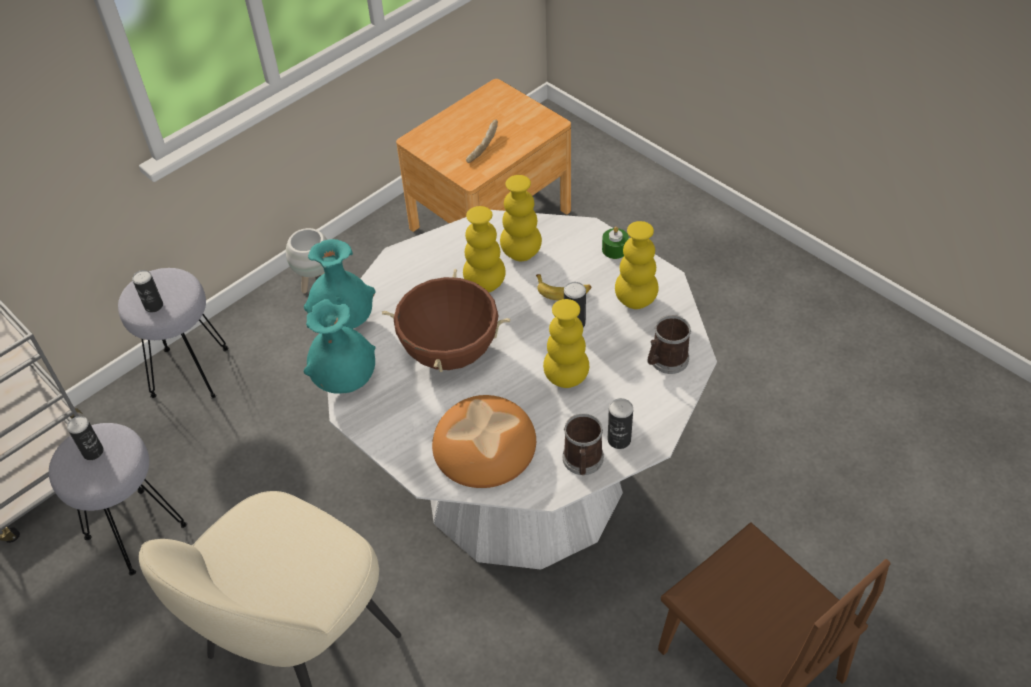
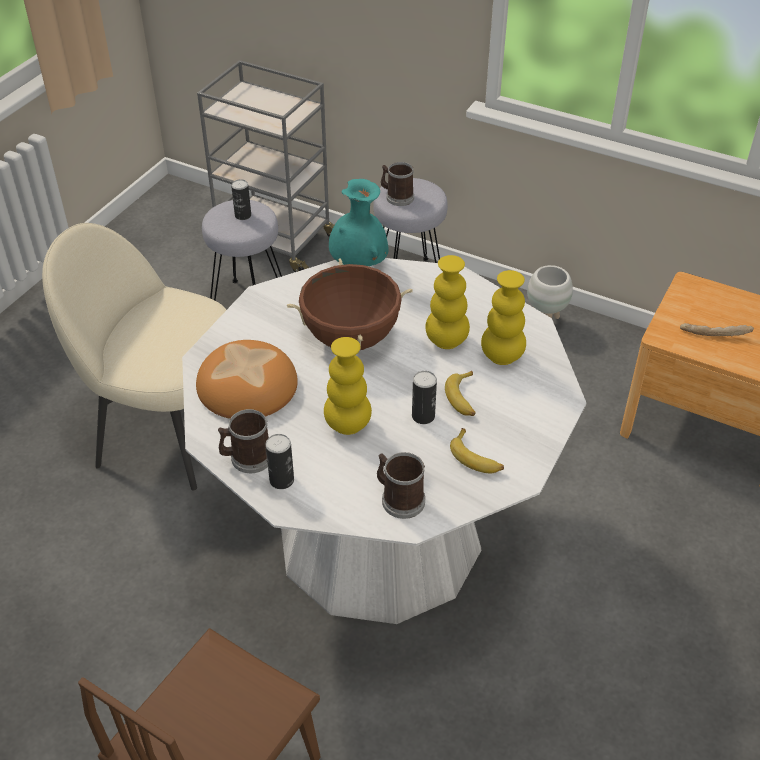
camera: 70 degrees right, 5 degrees down
(154, 306) = (397, 197): can -> mug
(345, 381) = (294, 283): turquoise vase -> none
(615, 249) = (544, 427): green candle -> none
(635, 300) = (476, 458): yellow vase -> banana

